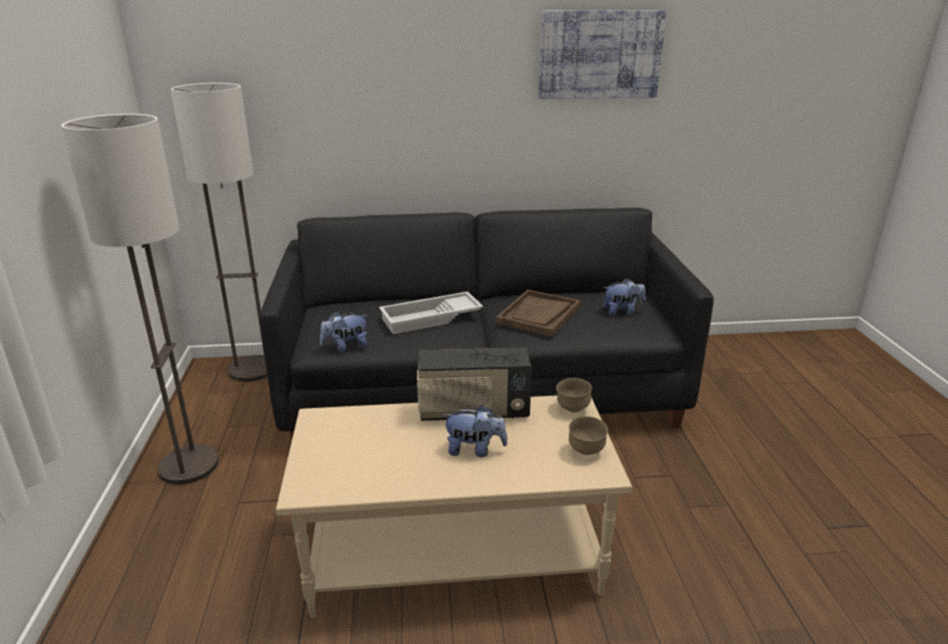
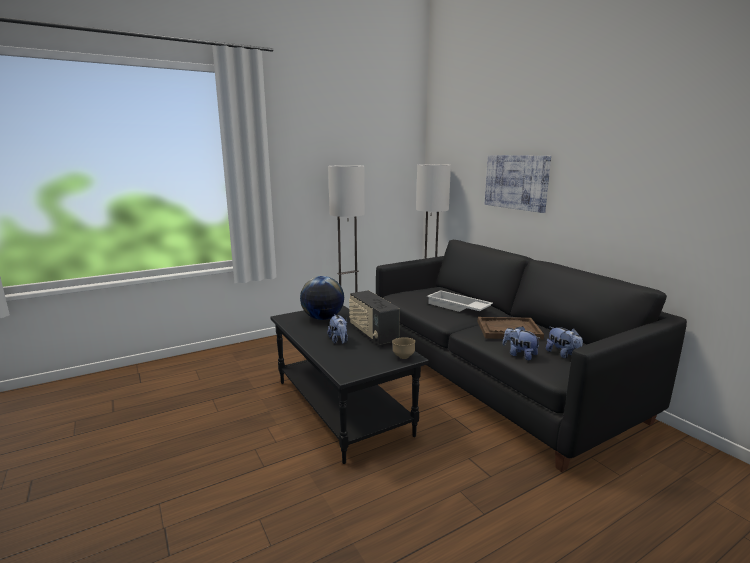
camera: 65 degrees right, 10 degrees down
(346, 347) = (404, 299): plush toy -> plush toy (519, 355)
(358, 444) = (322, 318): none -> globe
(455, 553) = (343, 407): beige coffee table -> black coffee table
(586, 451) = (362, 367): brown bowl -> none
(600, 54) = (657, 154): picture -> picture (516, 182)

